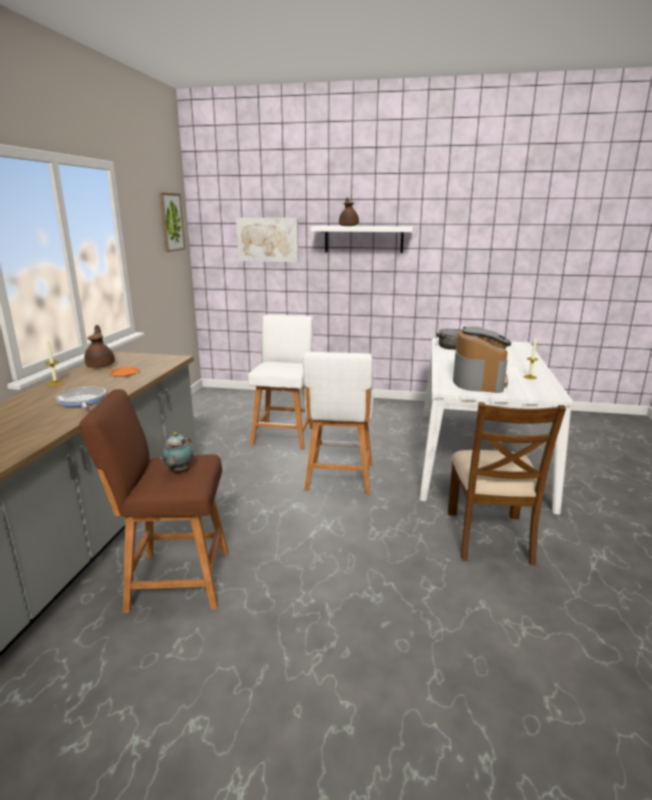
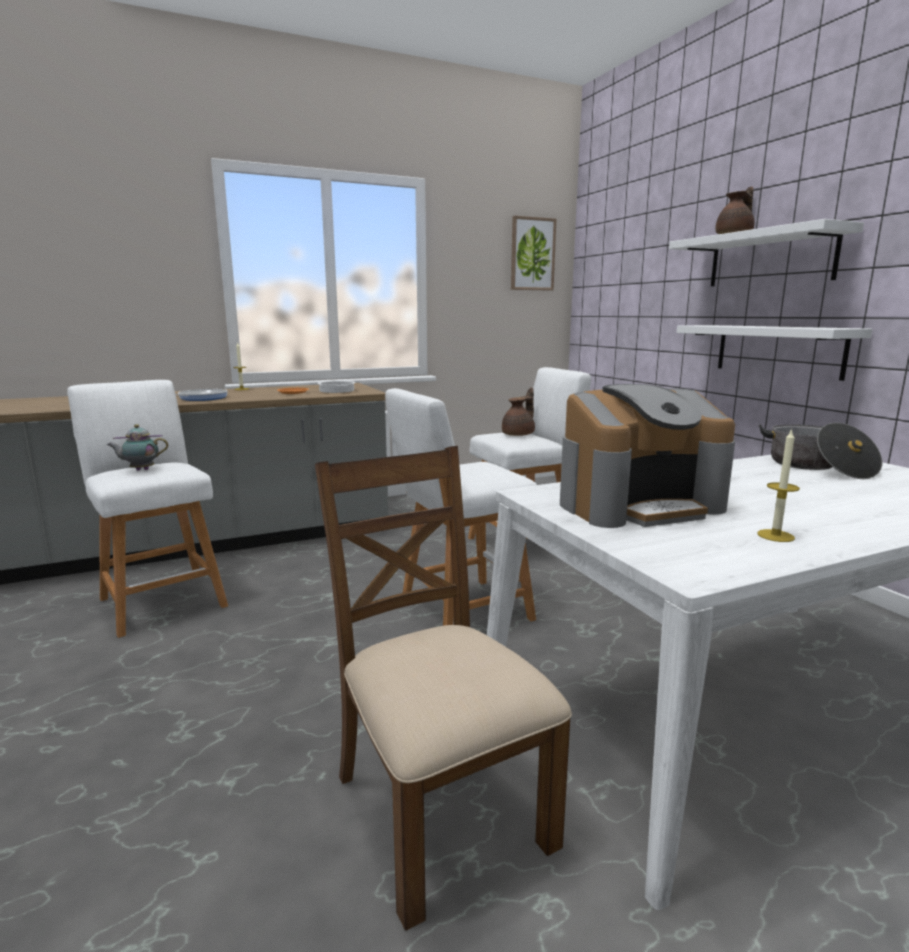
camera: 55 degrees right, 5 degrees down
(101, 365) = (309, 386): brown teapot -> brown teapot (519, 434)
(147, 363) = (336, 390): none -> cooking pot
(173, 580) = (161, 600): brown stool -> white stool
(268, 239) = (644, 272): picture -> none
(374, 288) = (778, 350): none -> white shelf
(489, 536) = (438, 808): brown chair -> brown chair turned 90 degrees clockwise

